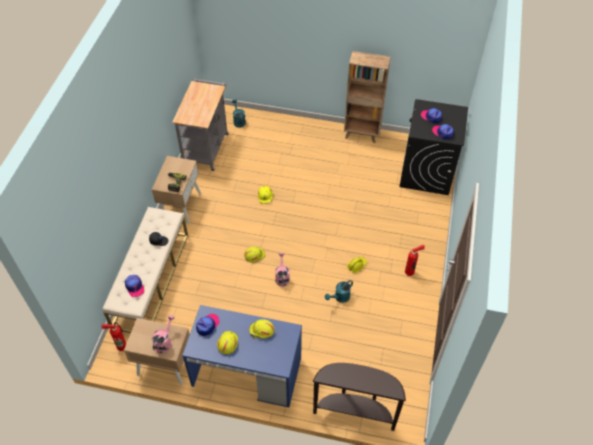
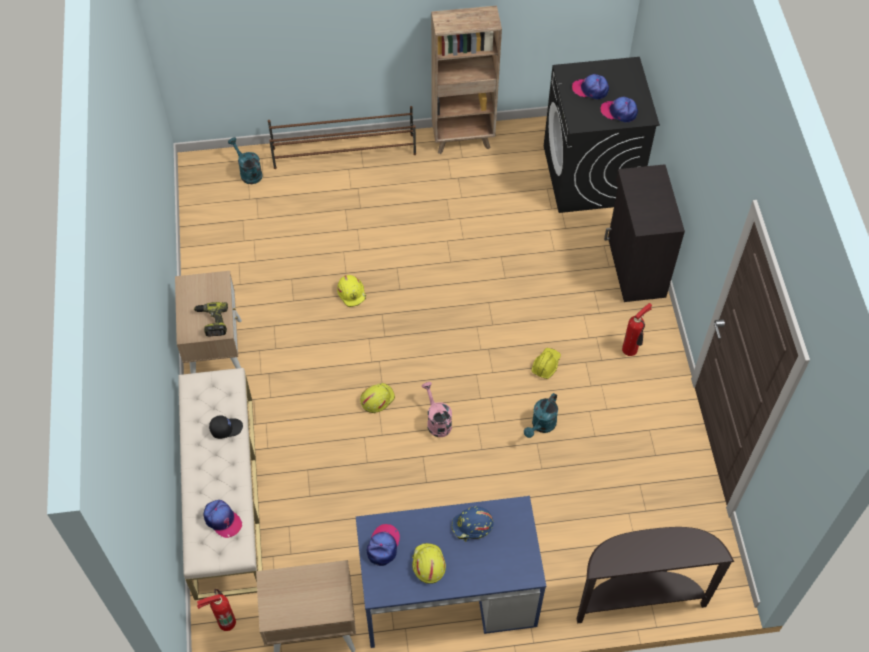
camera: 20 degrees left, 5 degrees up
(164, 342) = (320, 595): pink watering can -> none
(207, 147) = (214, 234): grey cart -> none
(261, 331) = (472, 526): yellow hard hat -> blue hard hat
(294, 124) = (344, 151): none -> brown shoe rack
(431, 228) = (635, 267): none -> black cabinet

